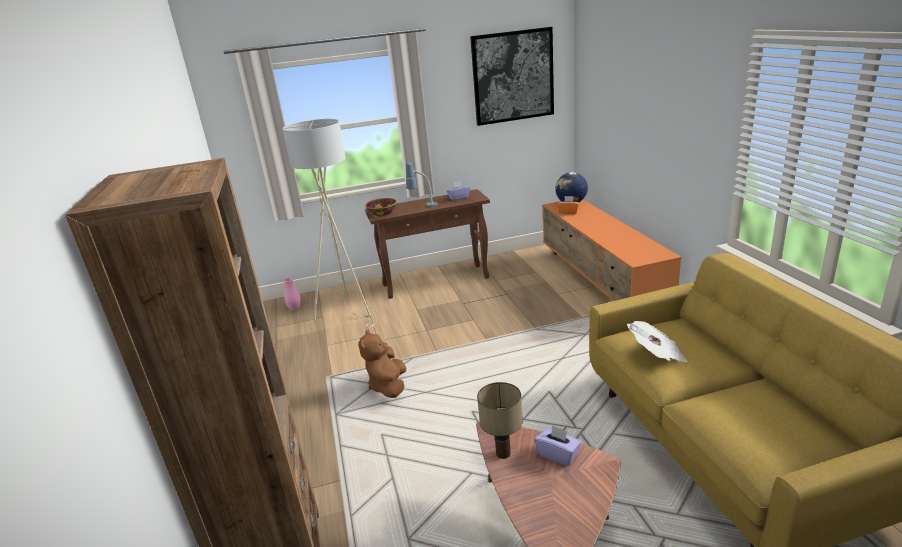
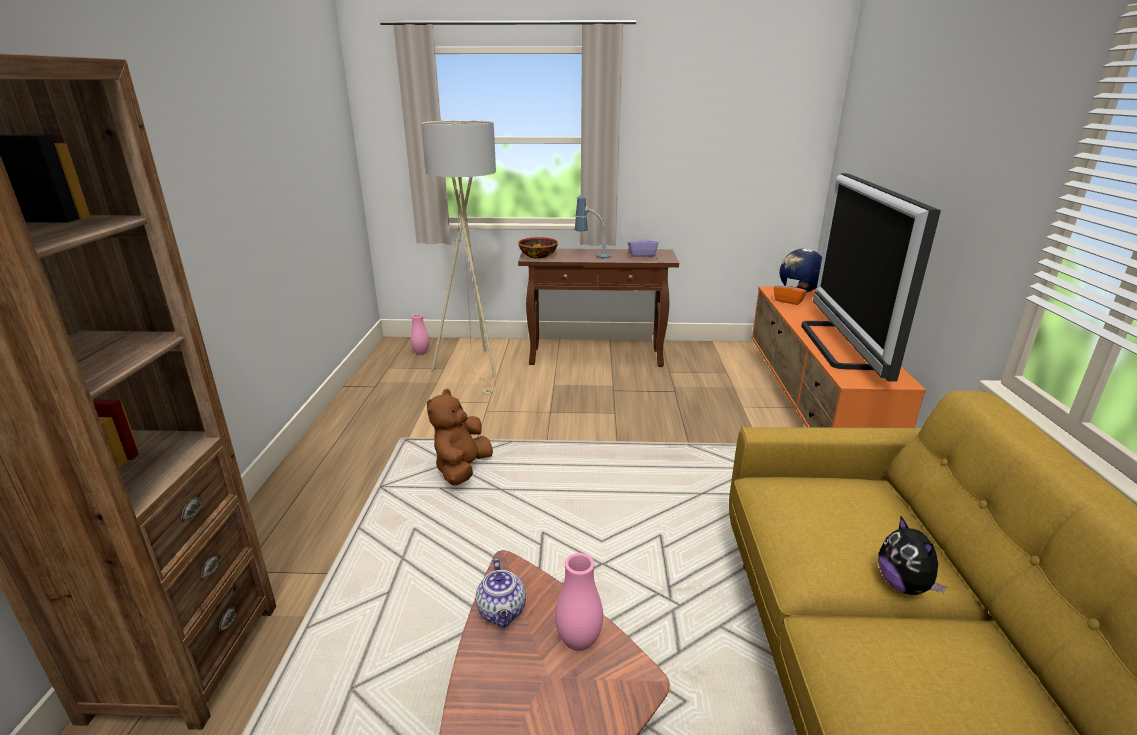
camera: 15 degrees right, 0 degrees up
(504, 453) = (502, 612): table lamp -> teapot
(513, 76) = (750, 105): picture -> none
(558, 455) = (578, 641): purple tissue box -> pink vase
(618, 238) = (840, 345): none -> television
(656, 355) = (813, 527): newspaper -> none
(716, 372) = (903, 585): none -> plush toy

